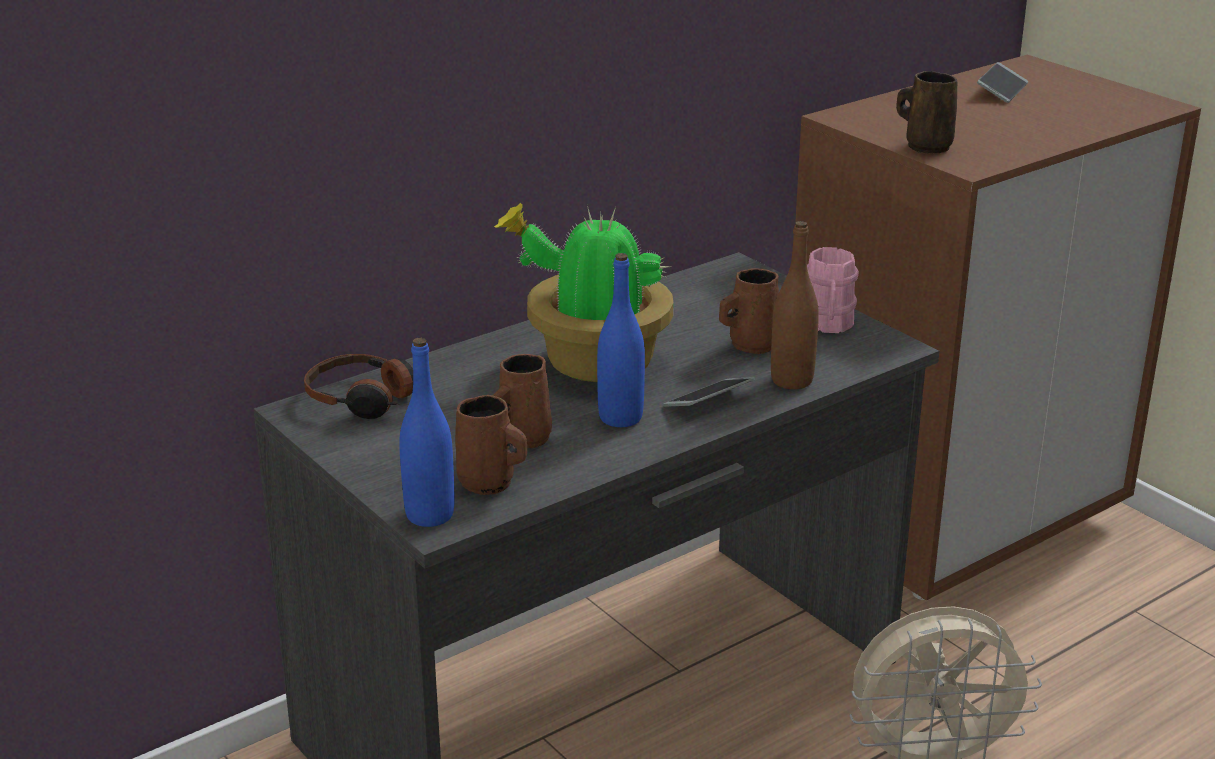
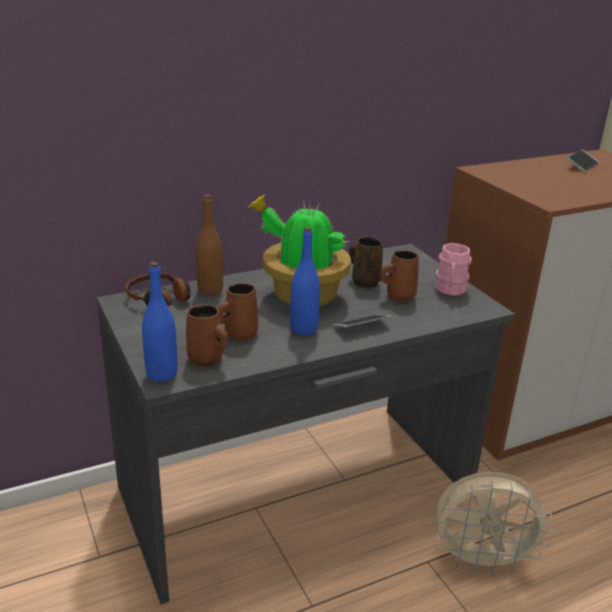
camera: 10 degrees right, 0 degrees up
(791, 380) = (416, 320): brown bottle -> brown bottle (210, 290)
(925, 146) = (525, 189): brown mug -> brown mug (364, 281)

